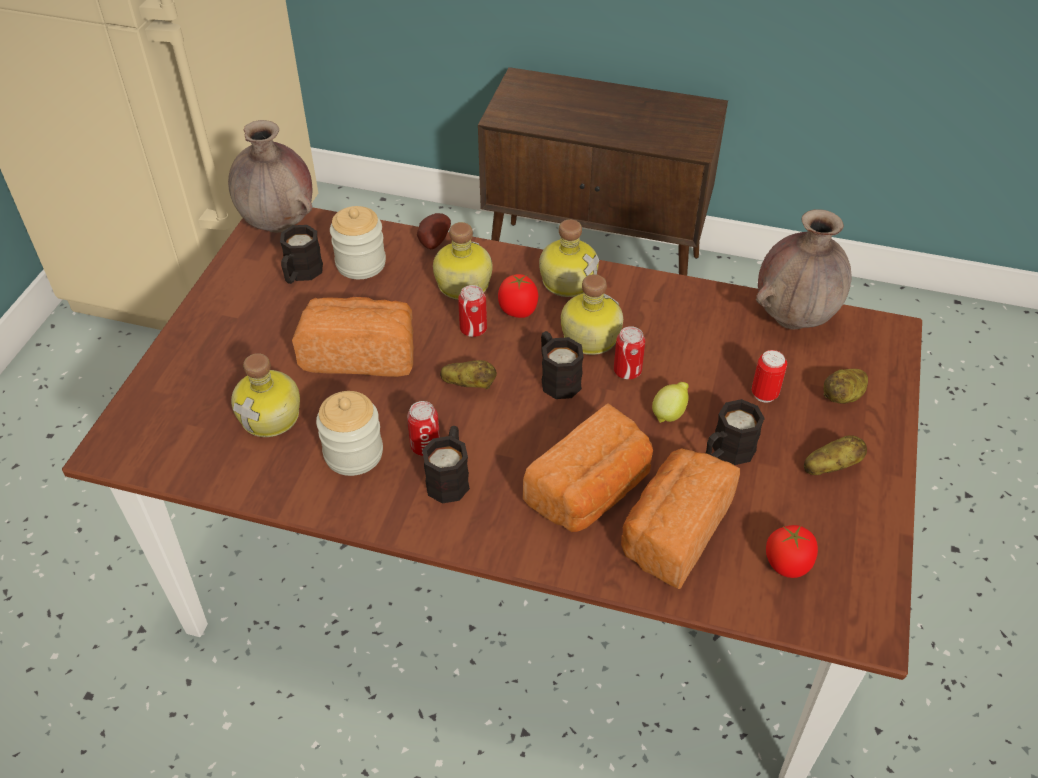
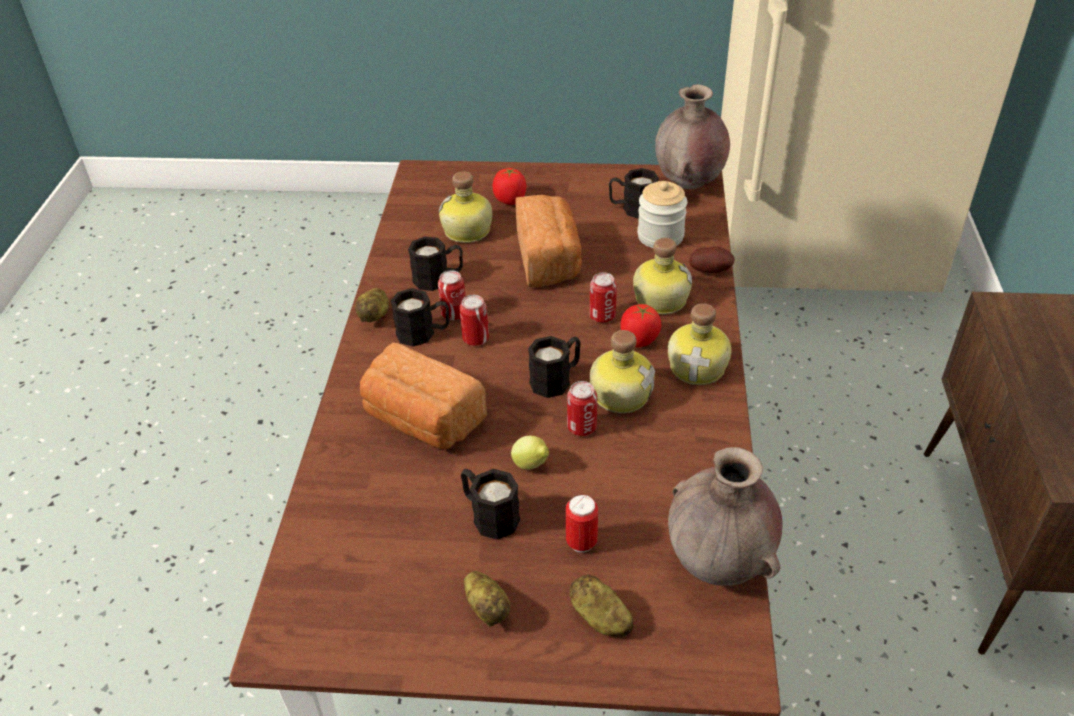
camera: 80 degrees right, 5 degrees down
(353, 453) = (438, 278): jar -> black mug
(469, 384) = (531, 326): potato -> potato (375, 315)
(474, 432) = (475, 339): none -> can
(673, 532) = (382, 482): bread -> none
(787, 564) = (353, 573): tomato -> tomato (510, 200)

